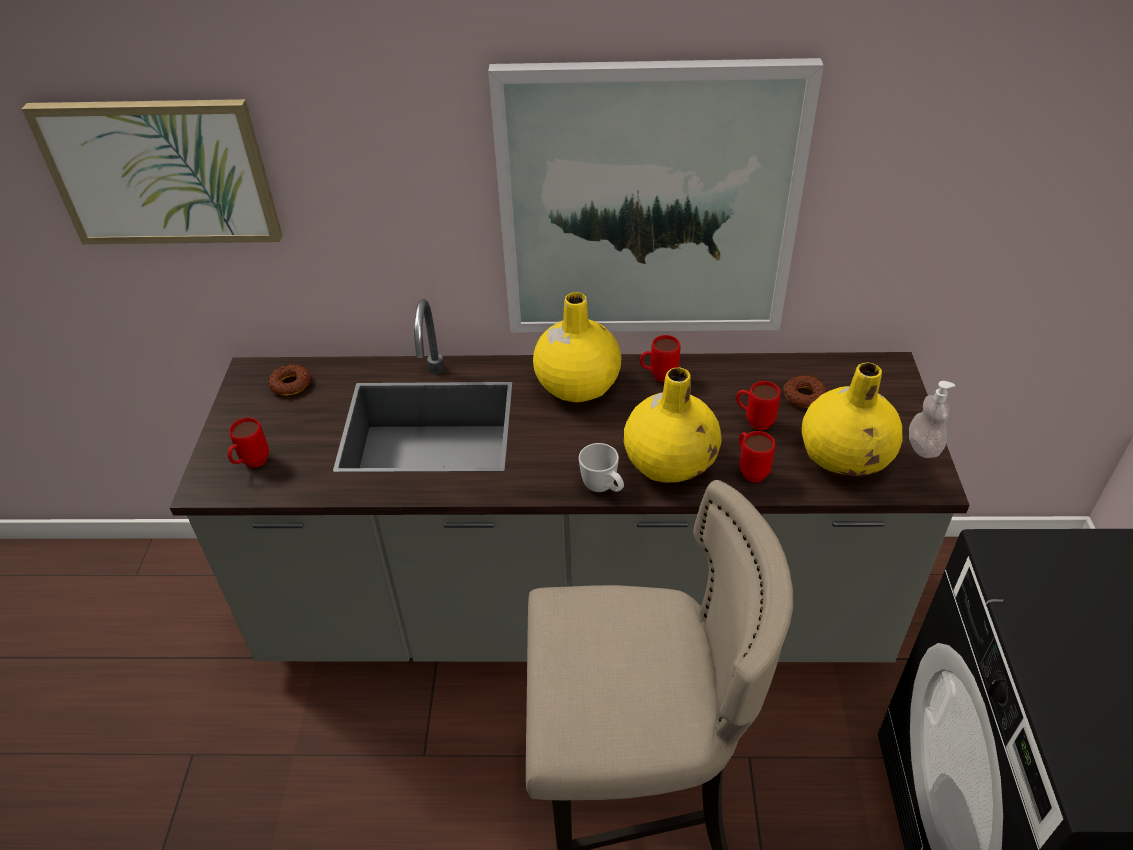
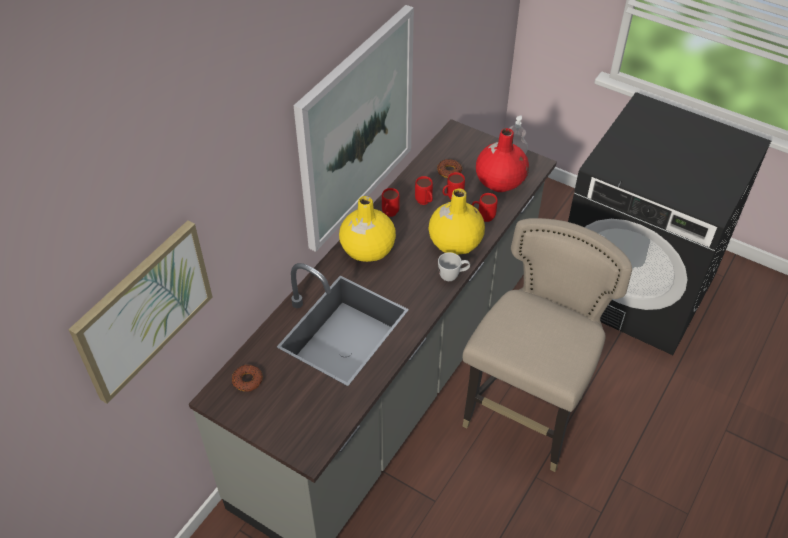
camera: 60 degrees left, 5 degrees up
(251, 464) = (308, 424): red mug -> red mug (425, 203)
(845, 458) = (500, 181): yellow vase -> red vase

